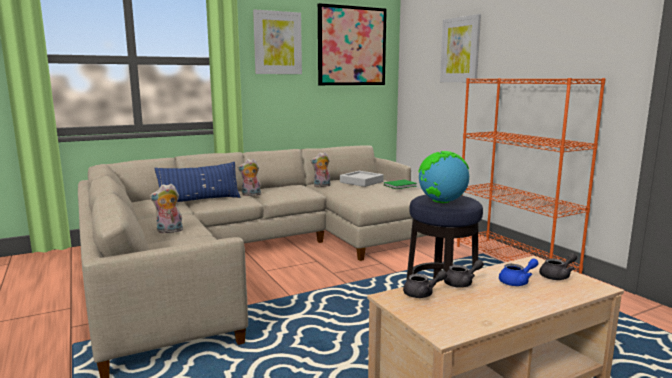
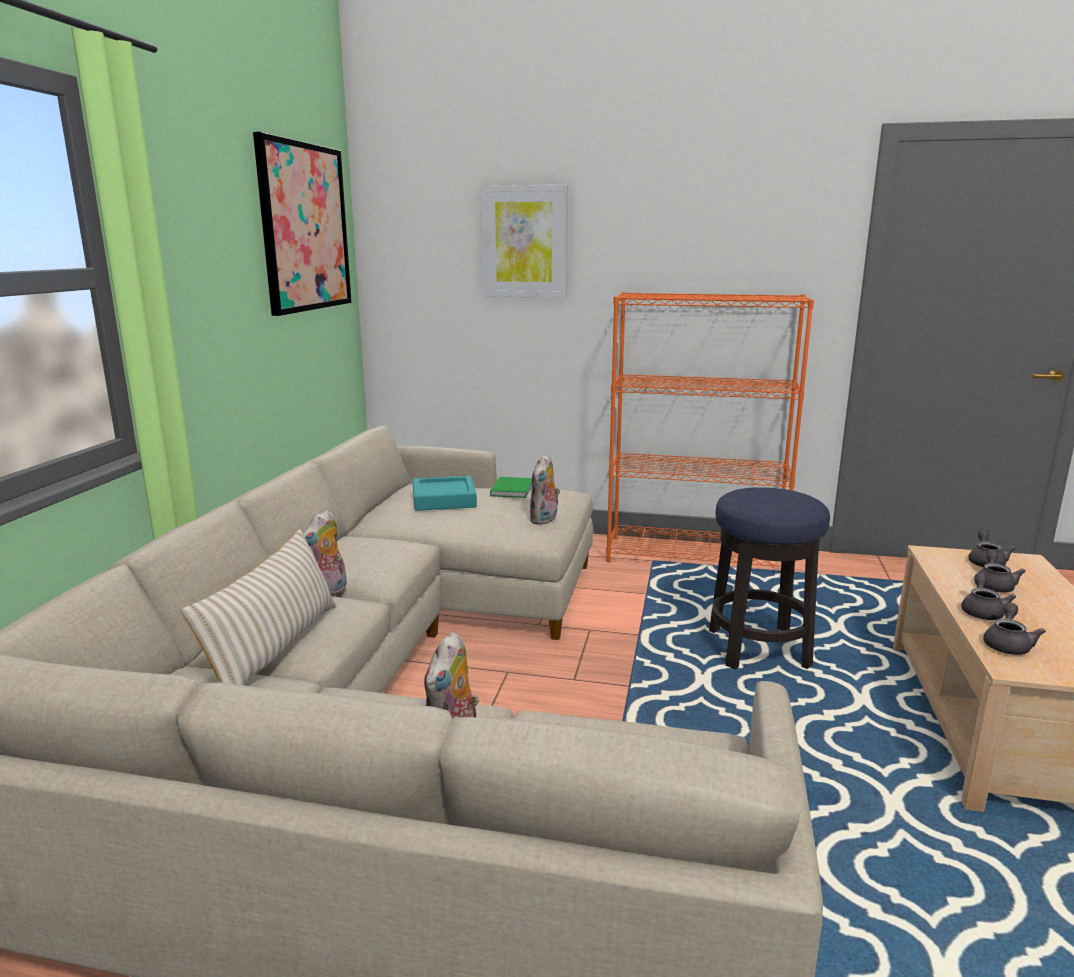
camera: 50 degrees left, 5 degrees up
(200, 200) = (275, 648): blue pillow -> beige pillow
(277, 43) = (205, 223): picture -> none
(321, 186) = (394, 527): plush toy -> plush toy (544, 520)
(361, 182) = (444, 499): grey tray -> turquoise tray
(441, 202) = (788, 506): globe -> none
(517, 282) = (994, 585): blue teapot -> grey teapot

